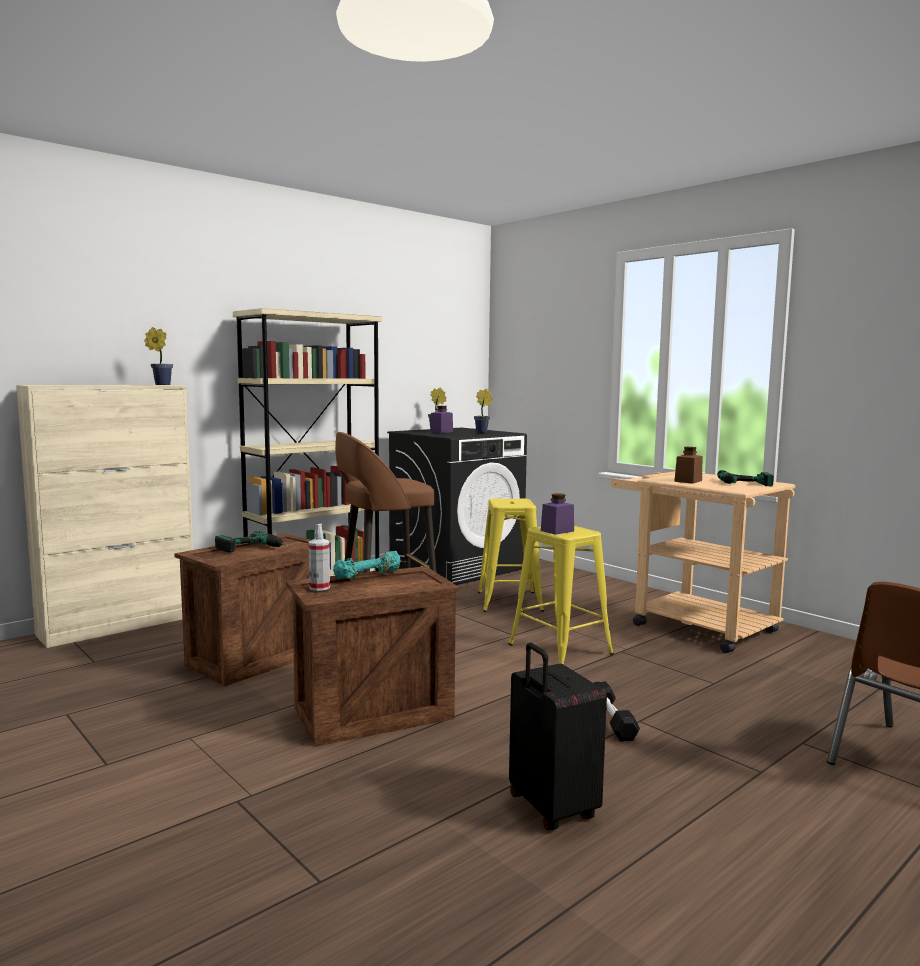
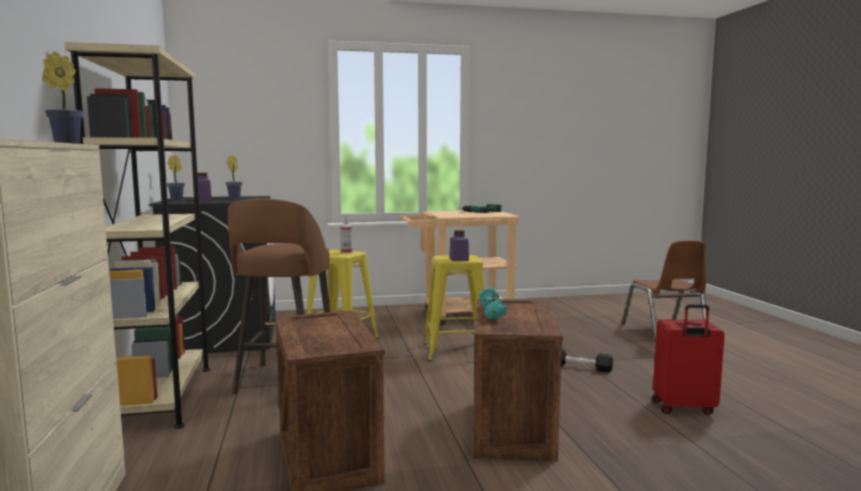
camera: 60 degrees left, 0 degrees up
(253, 549) = (329, 331): power drill -> none
(319, 587) = (512, 327): spray bottle -> spray bottle (346, 252)
(550, 808) = (683, 408): black suitcase -> red suitcase
(688, 481) = (462, 214): brown jar -> none

